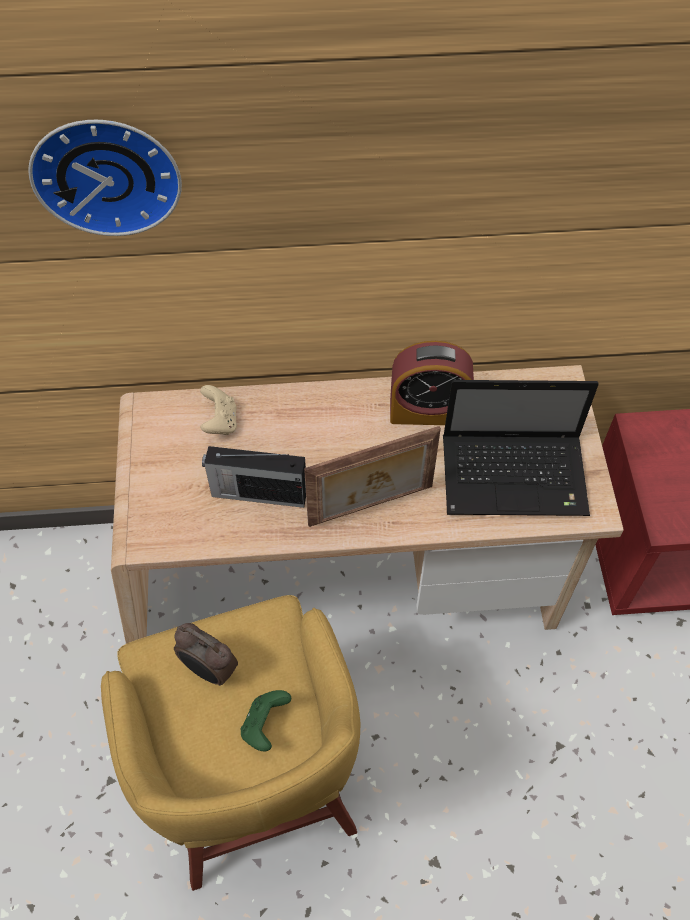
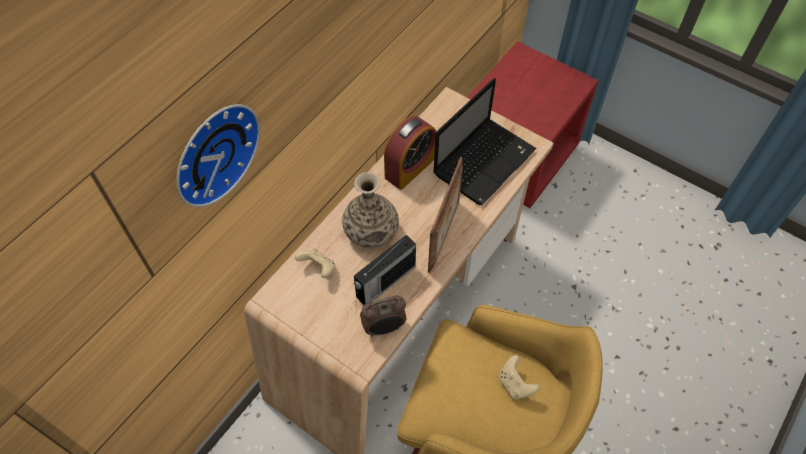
camera: 50 degrees left, 0 degrees up
(209, 670) = (459, 390): alarm clock -> alarm clock (384, 328)
(265, 725) = (515, 384): green game controller -> beige game controller
(309, 435) = (371, 231): none -> vase

